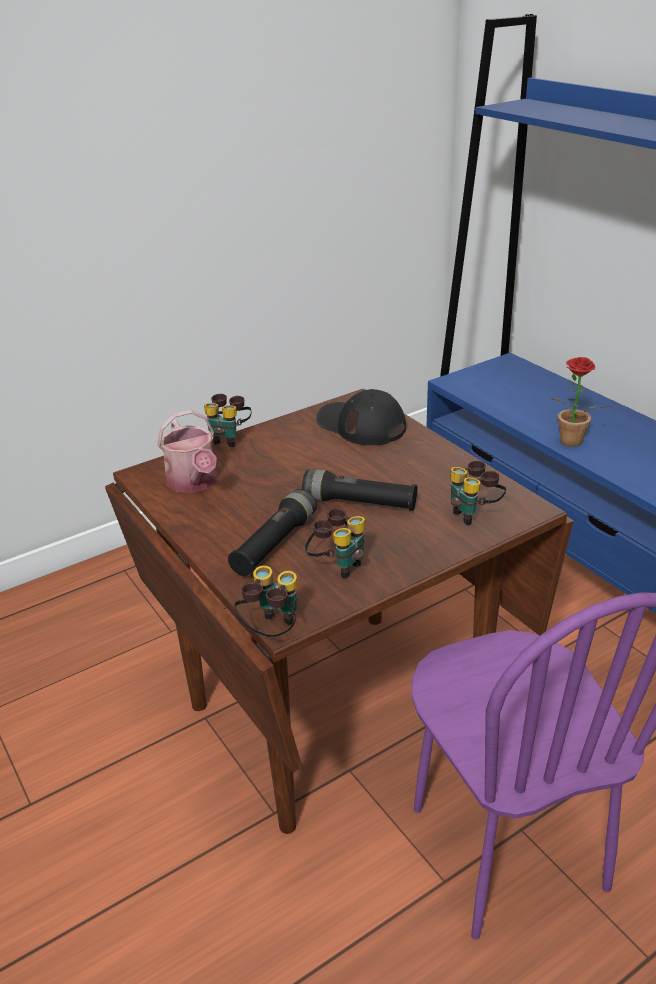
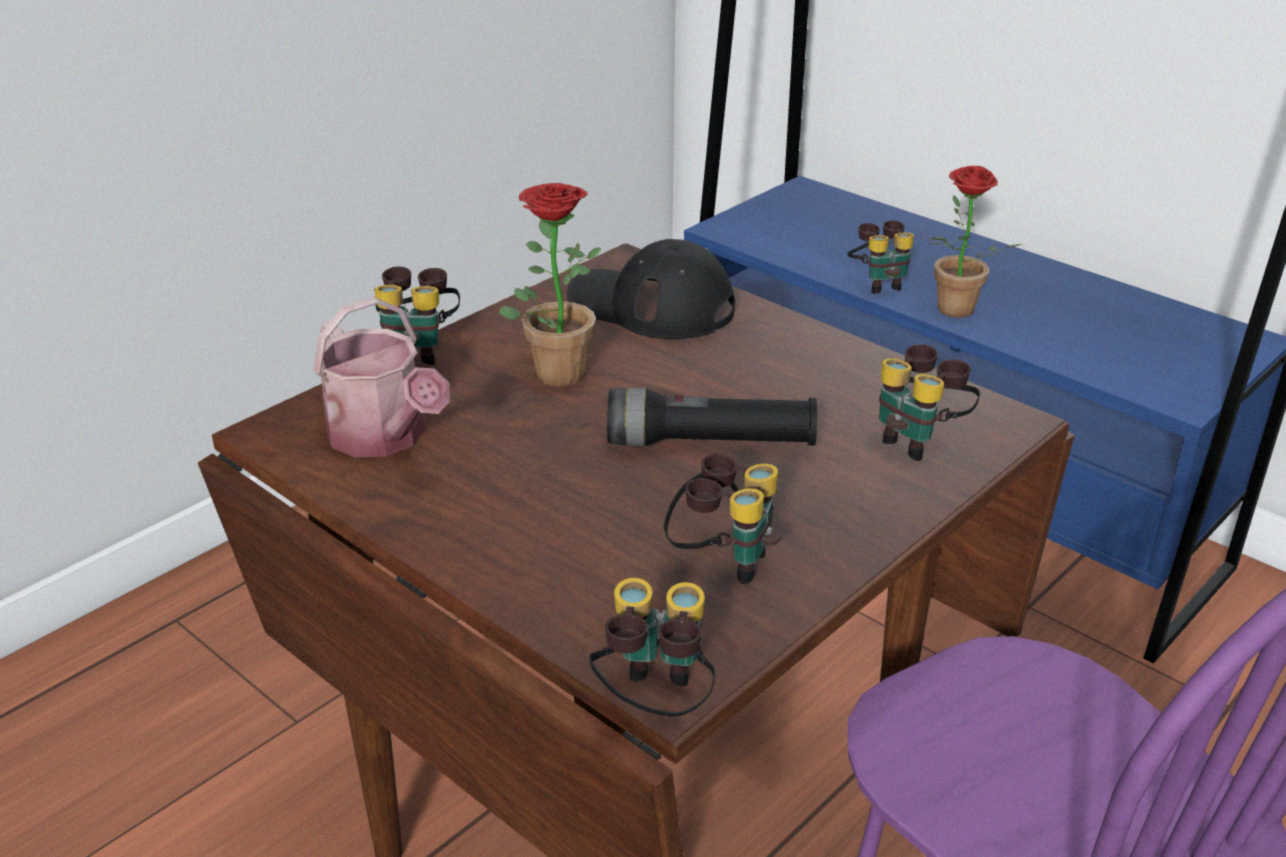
camera: 15 degrees left, 0 degrees up
(274, 544) = (587, 536): black flashlight -> none
(295, 455) = (555, 369): none -> potted plant
(530, 422) = (879, 283): none -> binoculars

